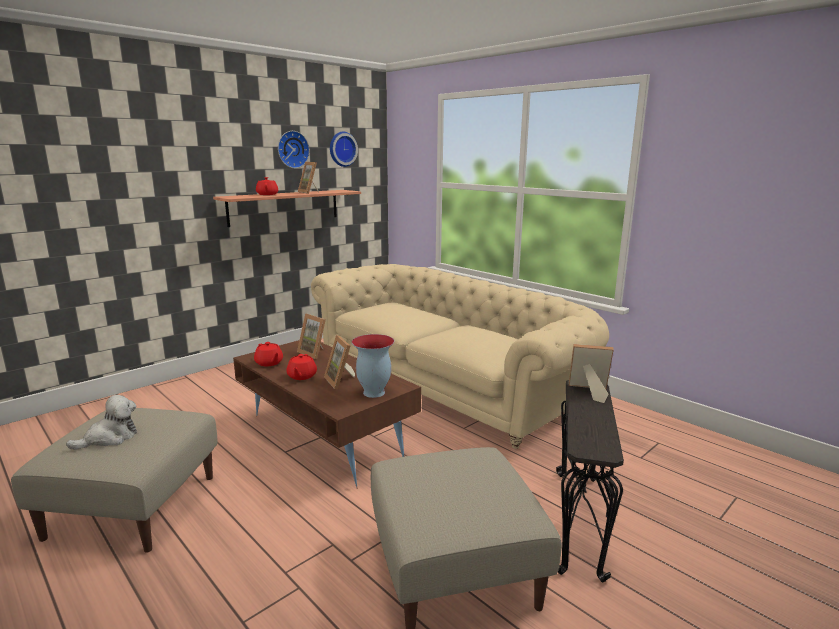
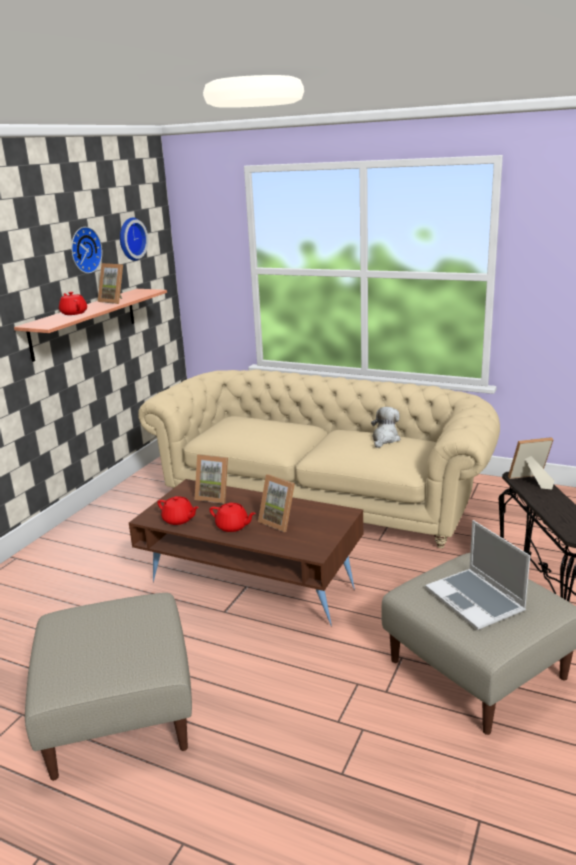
camera: 20 degrees left, 5 degrees up
(110, 438) = (97, 646): plush toy -> plush toy (384, 439)
(301, 376) = (233, 526): red teapot -> red teapot turned 45 degrees counterclockwise
(373, 393) = (325, 527): vase -> none
(447, 490) = (476, 600): none -> laptop

